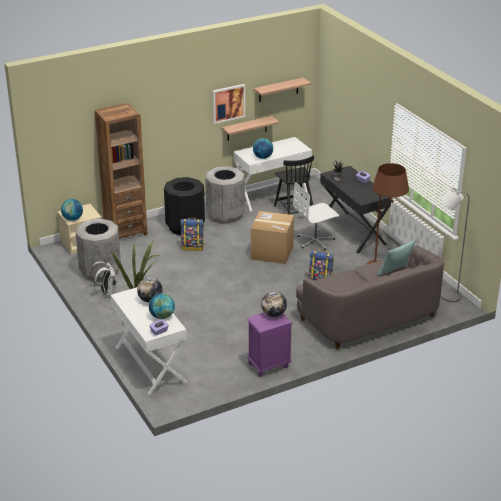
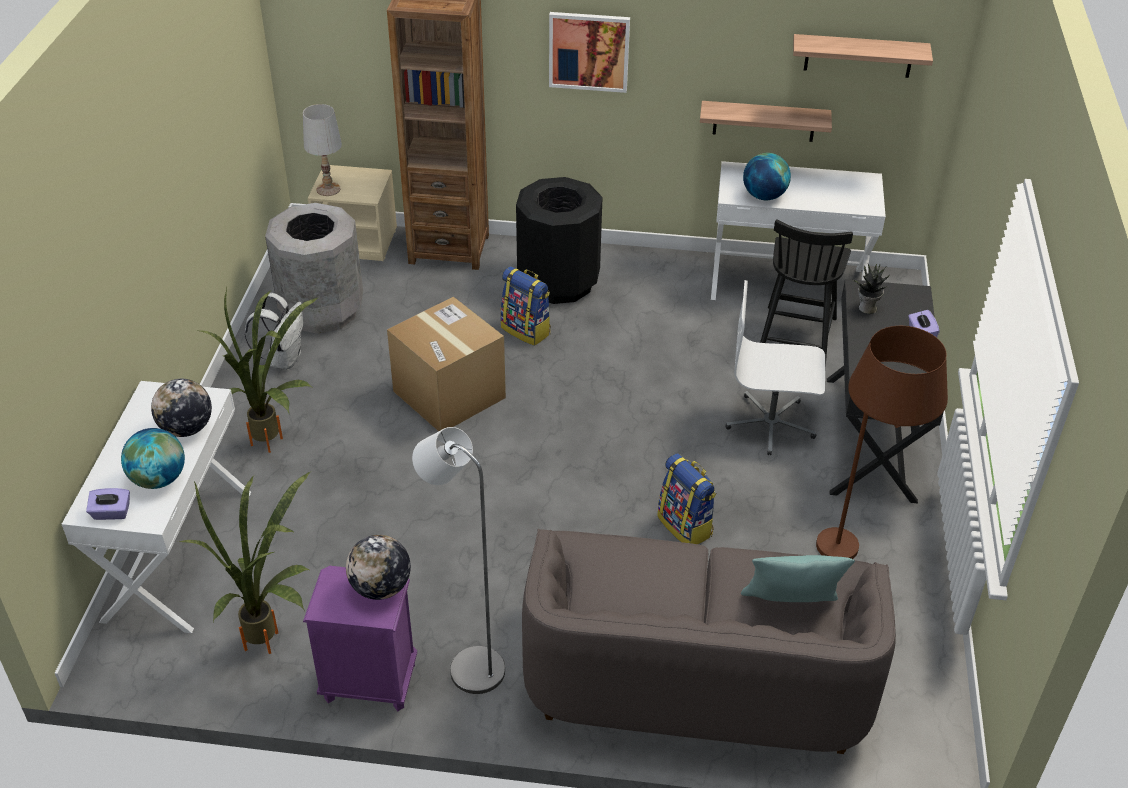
camera: 35 degrees right, 10 degrees up
(72, 219) = (328, 189): globe -> white table lamp
(221, 372) = (271, 645): none -> potted plant
(225, 215) = (656, 288): grey trash can -> none
(228, 103) = (724, 52): picture -> picture (589, 51)
(272, 252) = (658, 410): cardboard box -> cardboard box (449, 394)
(446, 296) = (929, 714): grey floor lamp -> grey floor lamp (468, 665)

